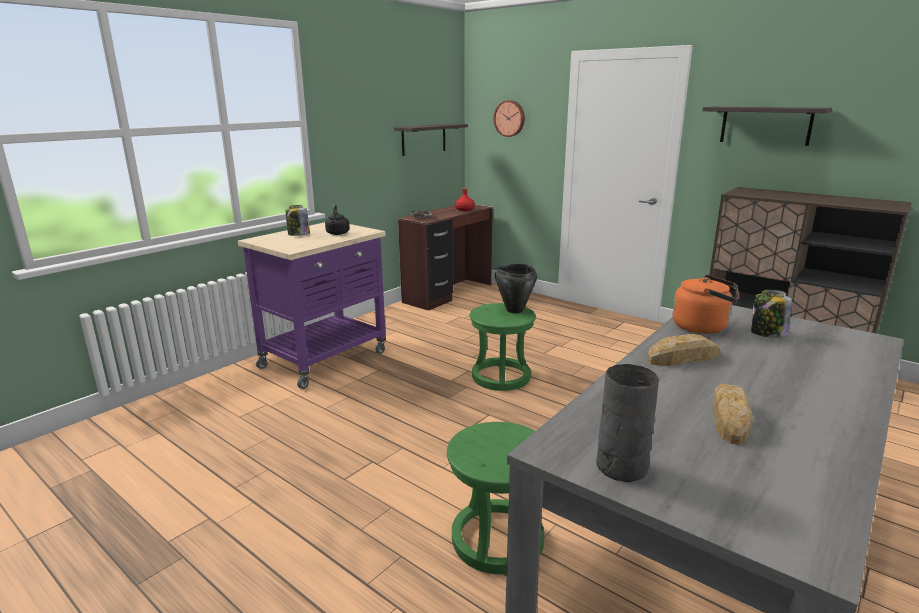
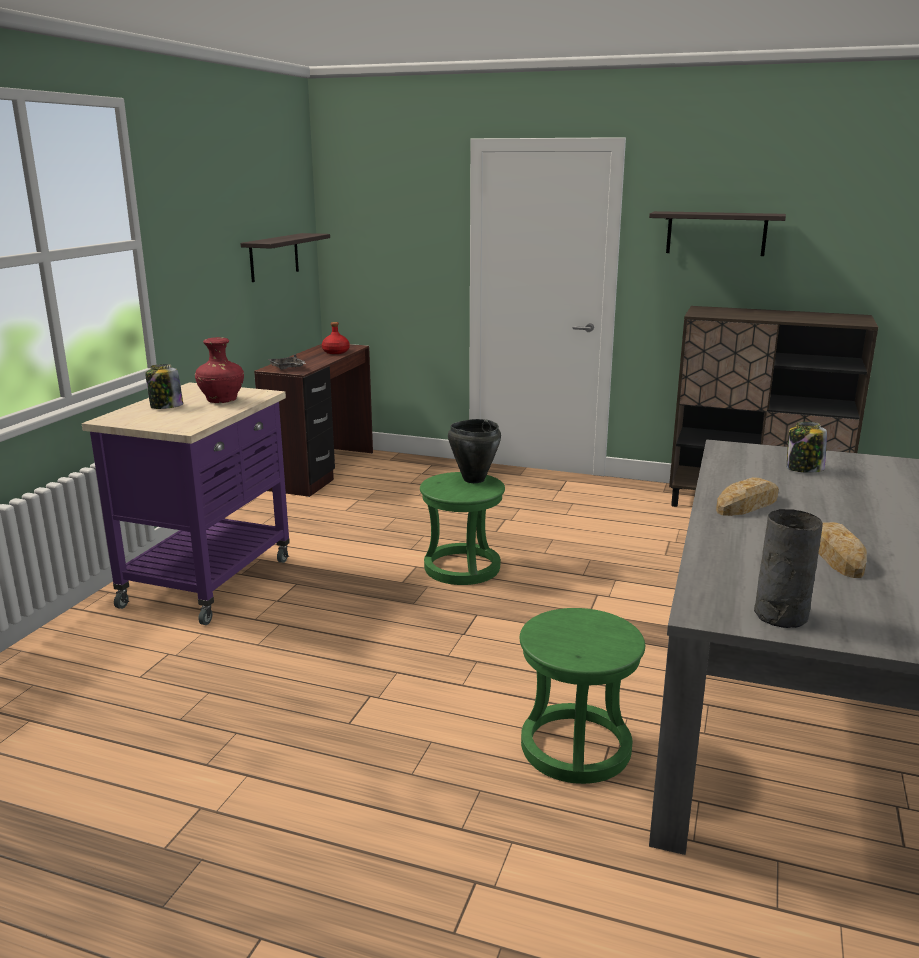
camera: 20 degrees left, 0 degrees up
(337, 234) = (222, 401): black kettle -> red vase
(510, 118) = (386, 225): wall clock -> none
(703, 327) = (740, 470): orange kettle -> none

